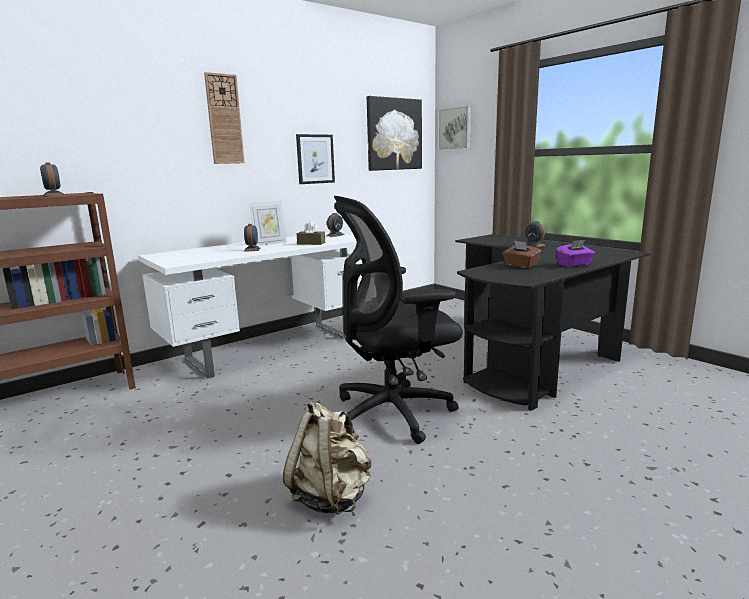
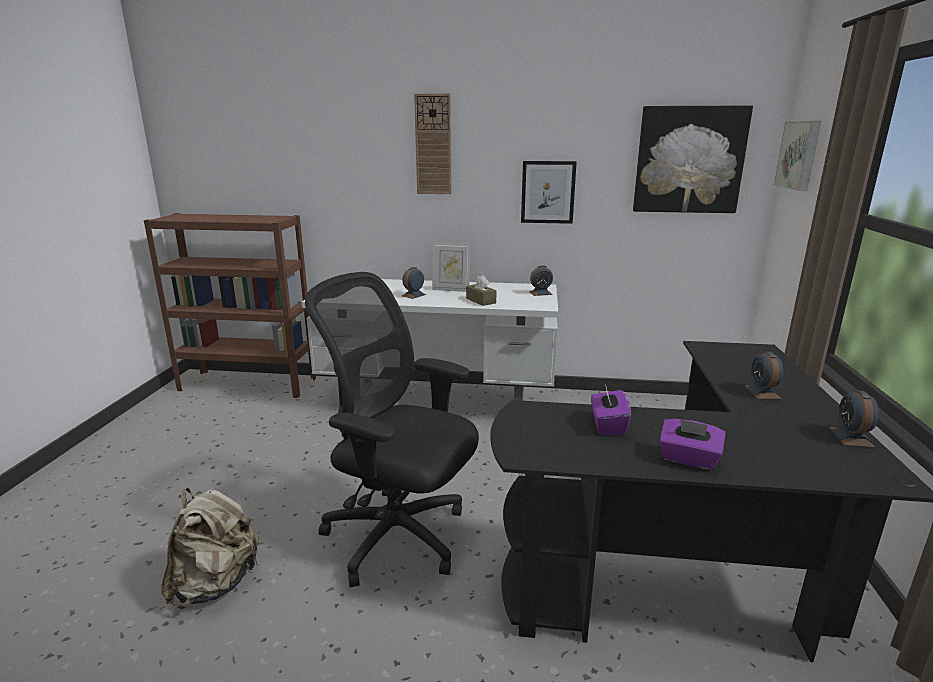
camera: 45 degrees right, 5 degrees up
(53, 195) = (250, 220): alarm clock -> alarm clock (851, 437)
(520, 266) = (607, 425): brown tissue box -> purple tissue box

